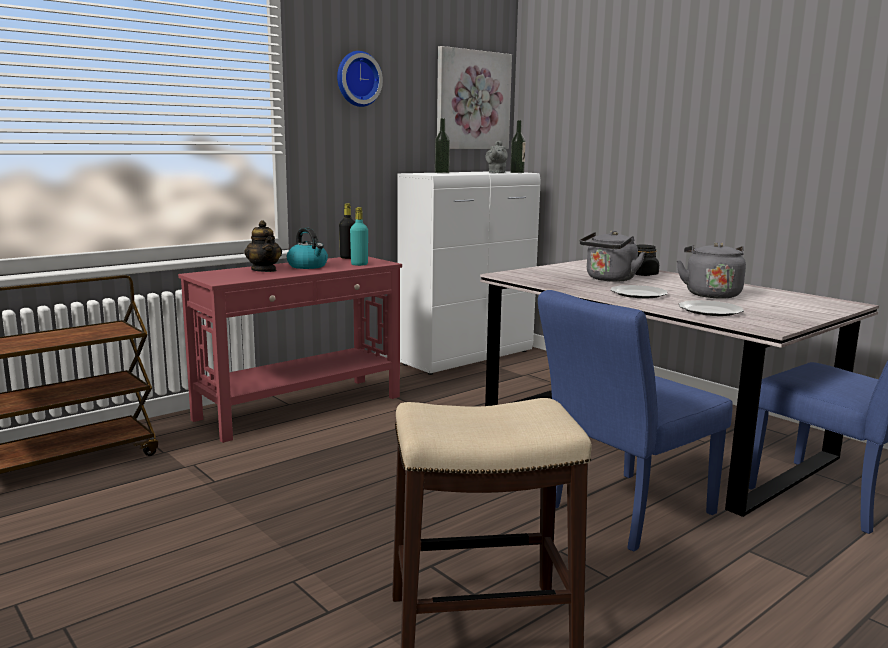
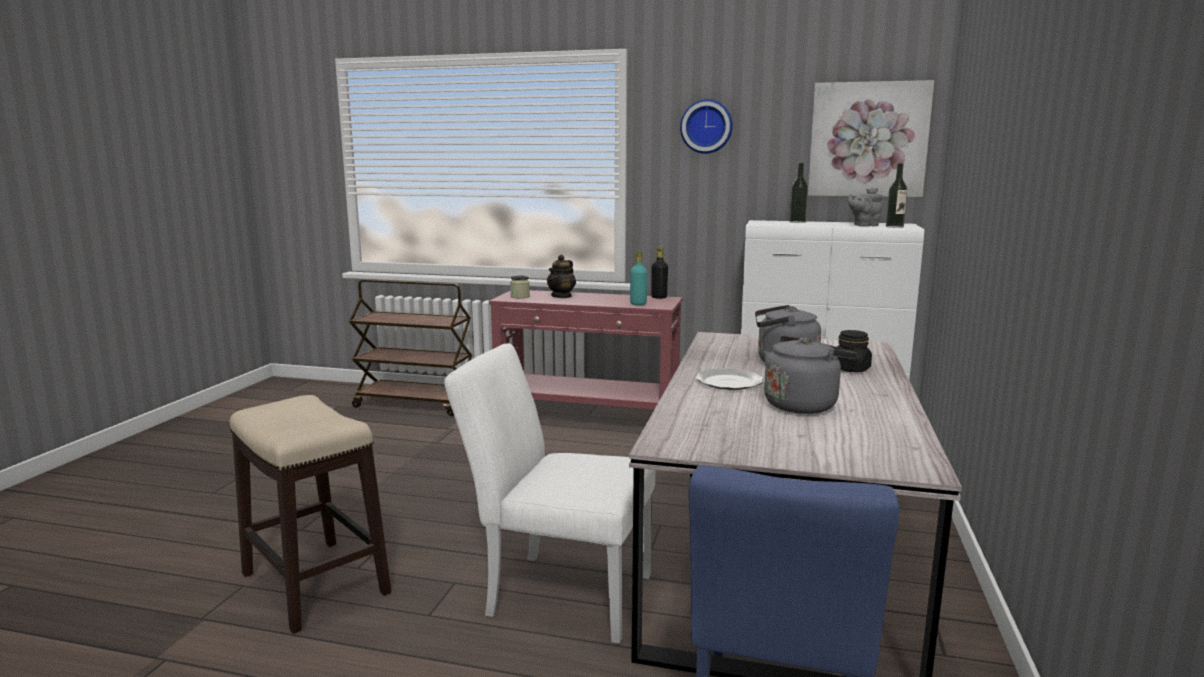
camera: 55 degrees right, 0 degrees up
(226, 277) = (520, 296): none -> jar
(308, 266) = (600, 298): kettle -> none
(622, 513) = (557, 593): blue chair -> white chair
(711, 311) = (702, 415): plate -> none

